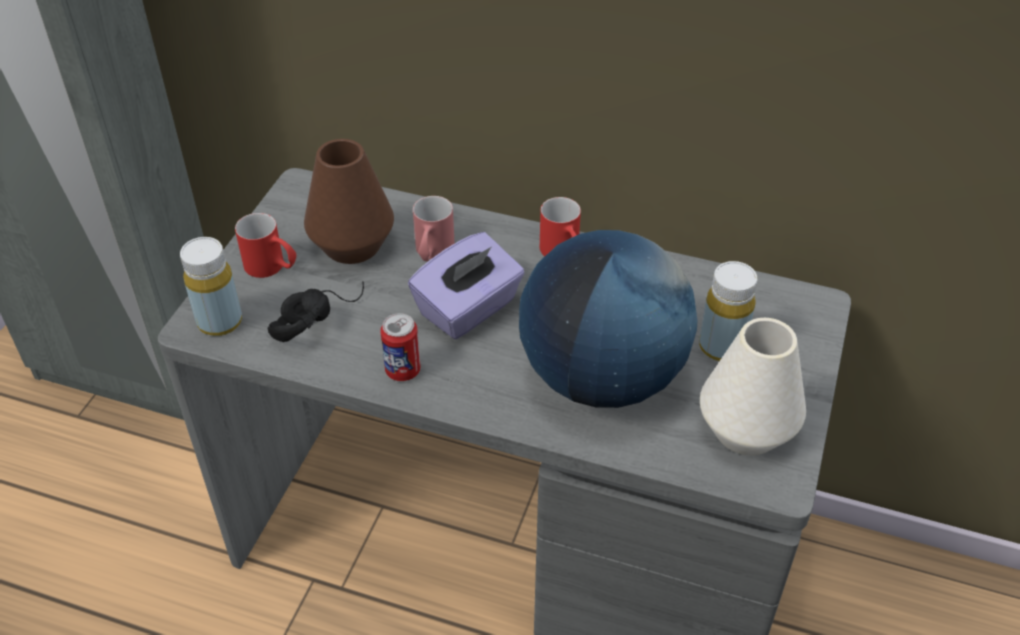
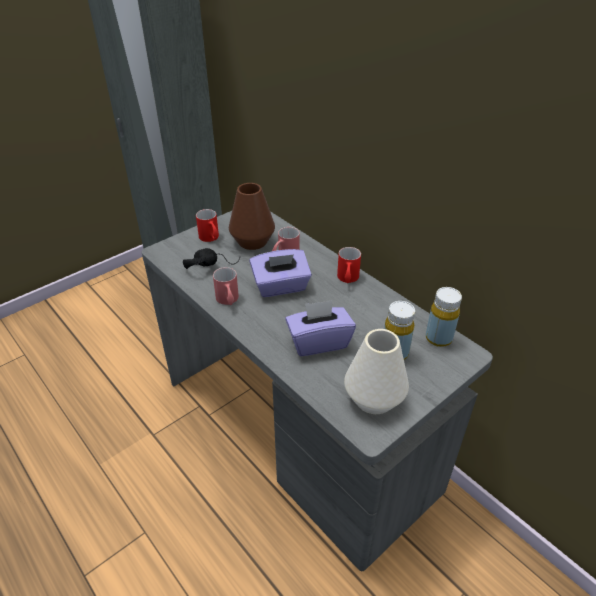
camera: 30 degrees right, 5 degrees down
(220, 322) = (171, 252): yellow bottle -> yellow bottle (438, 338)
(403, 370) = (228, 301): can -> red mug
(602, 377) = (318, 342): globe -> purple tissue box

